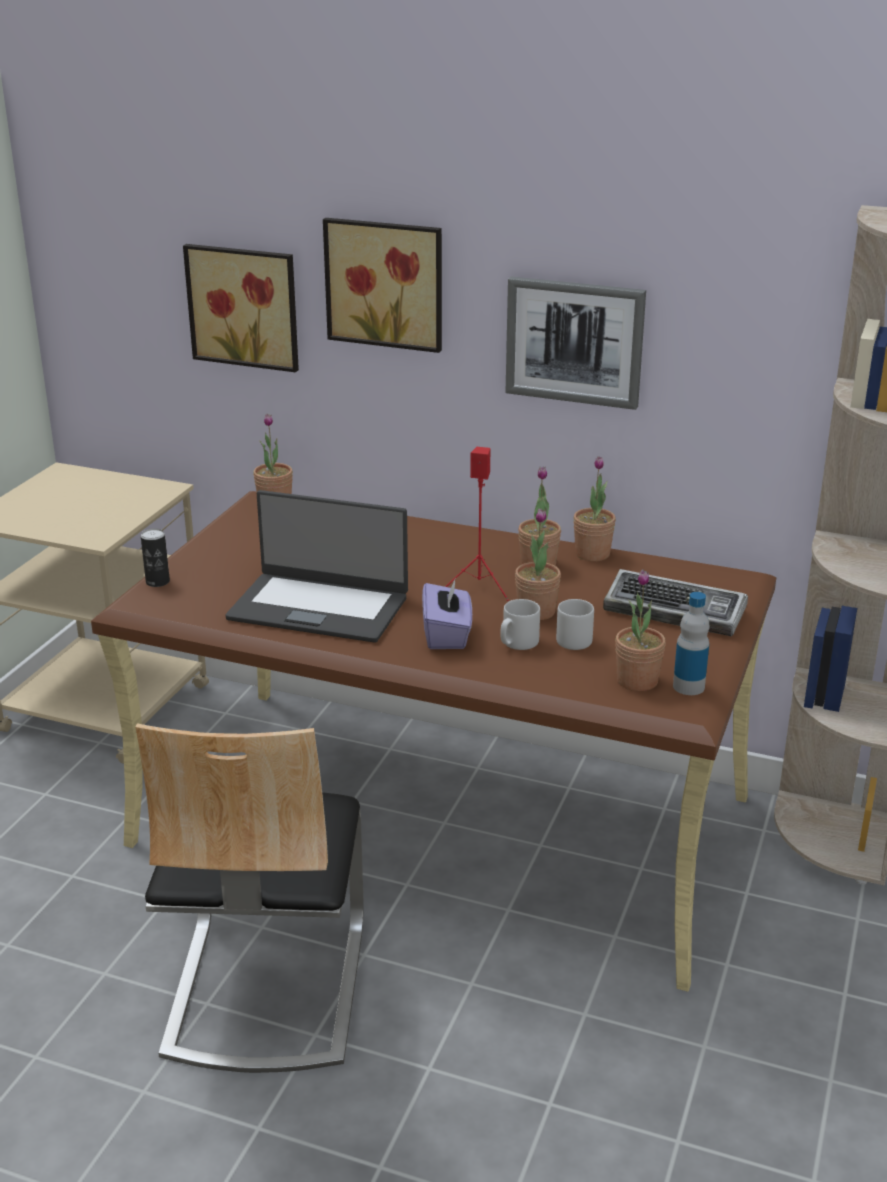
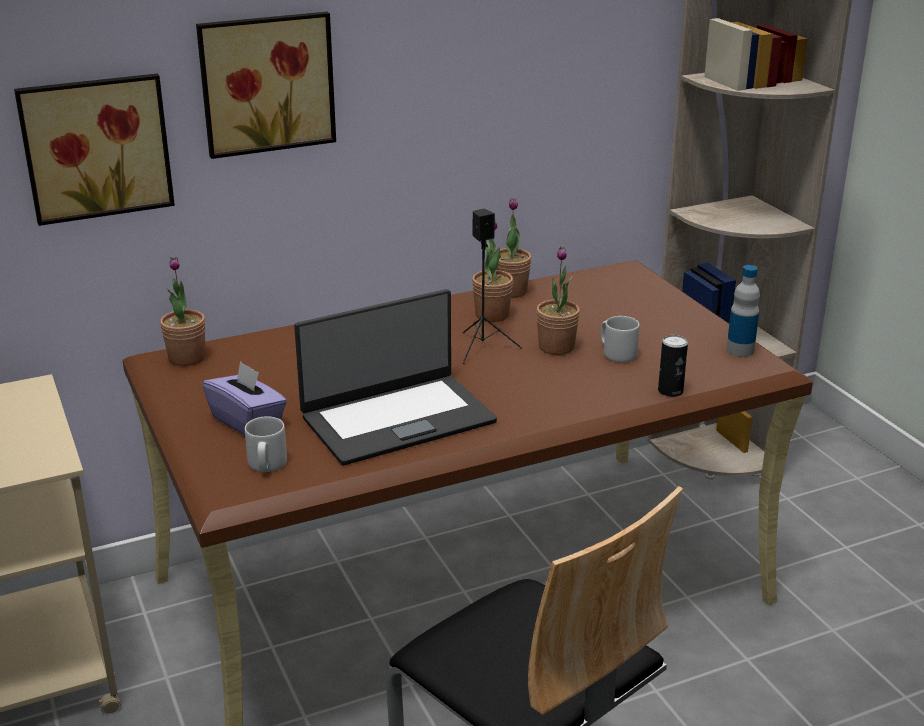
camera: 45 degrees left, 0 degrees up
(157, 582) = (211, 467): can -> can (670, 391)
(447, 635) = (532, 392): purple tissue box -> purple tissue box (247, 421)
(480, 587) = (483, 347): red speaker -> black speaker
(517, 643) = (589, 374): grey mug -> grey mug (266, 465)
(574, 341) = (459, 99): picture -> none
(637, 681) = (707, 362): potted plant -> none
(676, 611) = (638, 306): keyboard -> none

